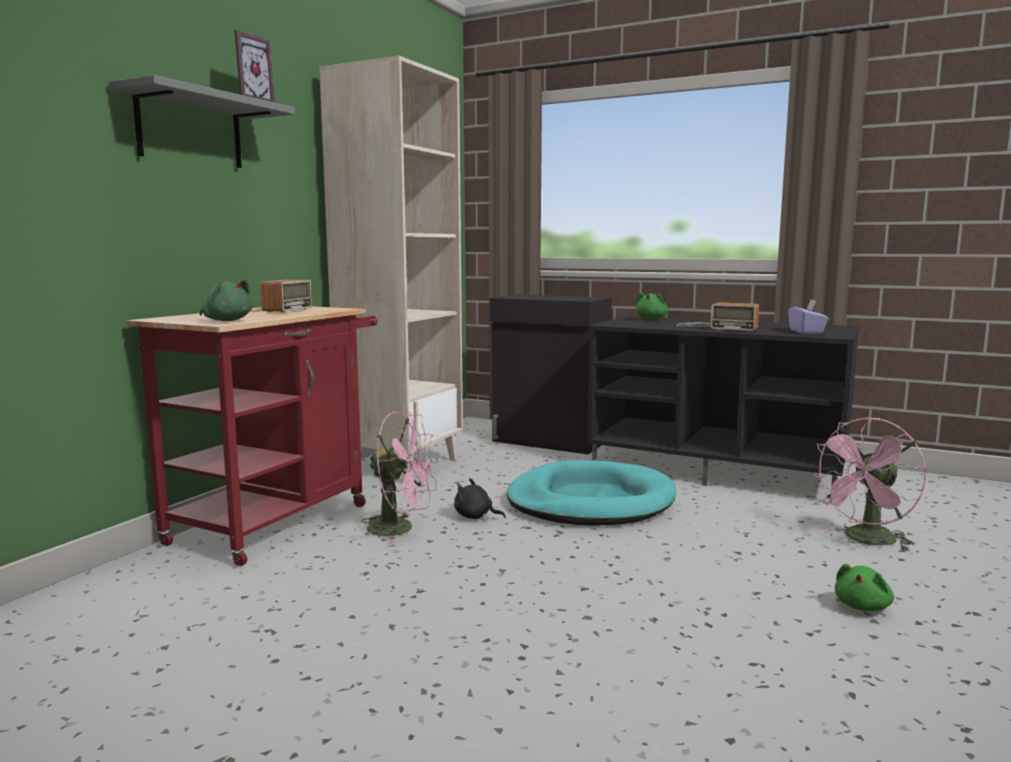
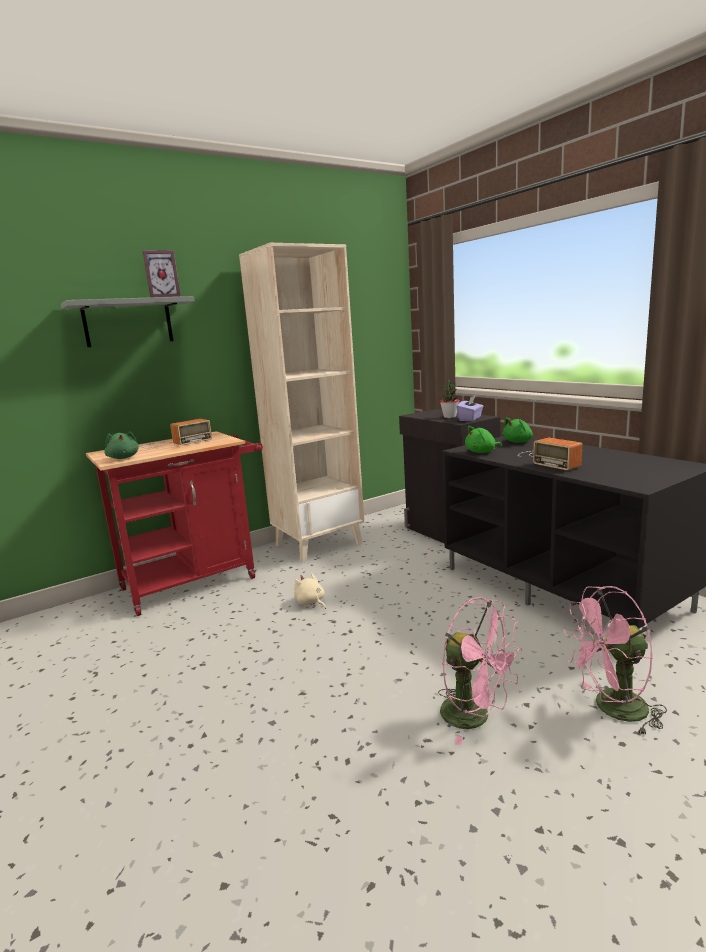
camera: 30 degrees right, 5 degrees up
(401, 528) = (253, 604): pink fan -> pink fan (475, 717)
(475, 516) = (311, 603): black plush toy -> beige plush toy
(556, 297) = (450, 417): none -> potted plant
(590, 501) = (408, 604): turquoise dog bed -> none
(806, 332) = (625, 475): purple tissue box -> purple tissue box (470, 419)
(863, 606) = (506, 789): green plush toy -> green plush toy (482, 452)

